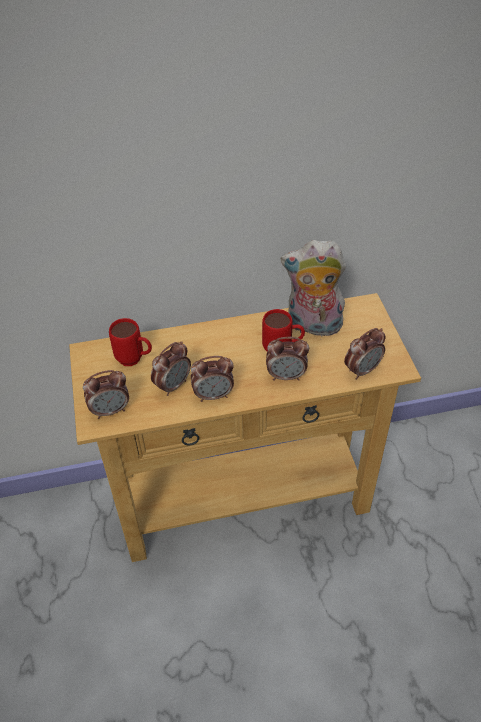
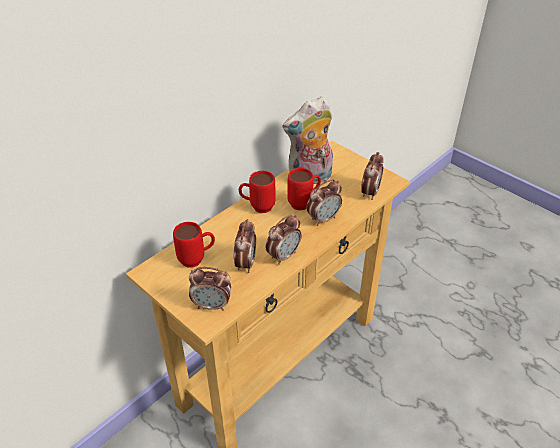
camera: 35 degrees left, 5 degrees down
(110, 410) = (212, 305): alarm clock -> alarm clock turned 60 degrees clockwise
(233, 334) = (257, 207): none -> red mug

